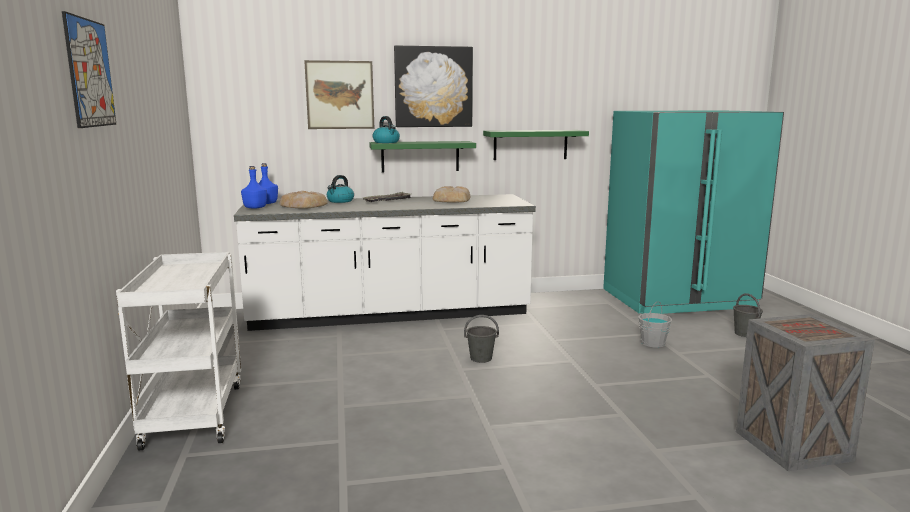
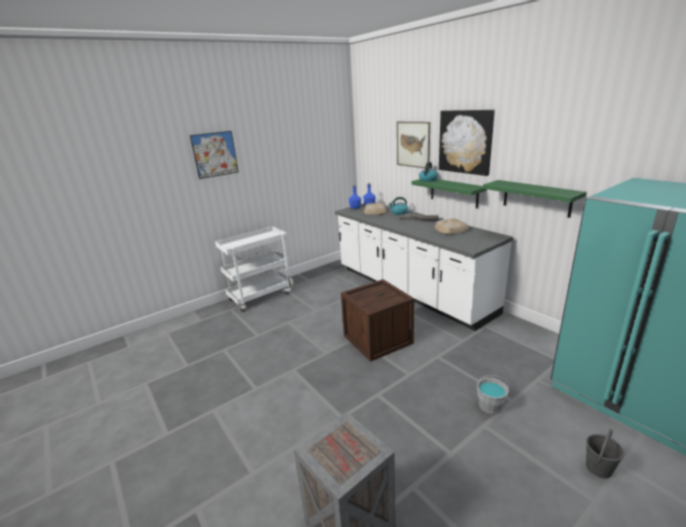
camera: 65 degrees right, 10 degrees up
(481, 358) = (378, 339): grey bucket -> crate

